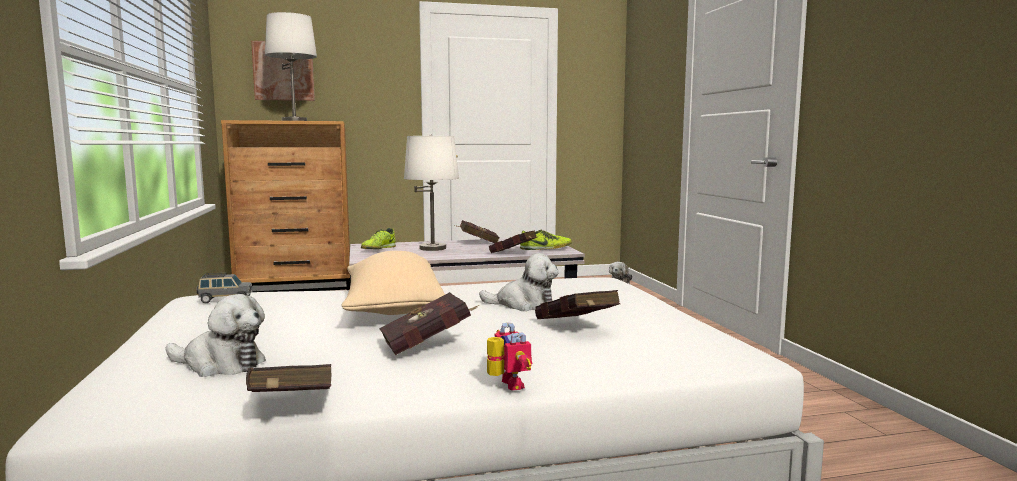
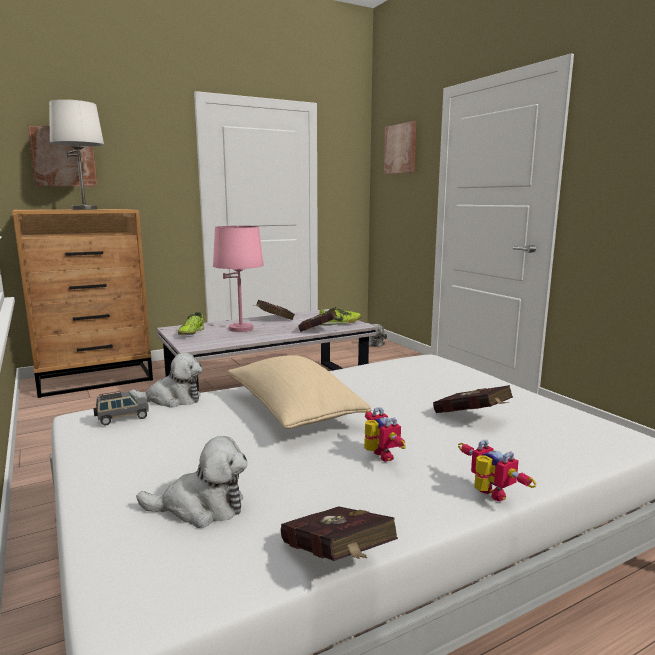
camera: 15 degrees left, 5 degrees up
(429, 345) = (378, 456): red book -> toy robot
(432, 248) = (241, 329): white table lamp -> pink table lamp
(523, 305) = (399, 395): plush toy -> plush toy (172, 400)
(651, 55) = (400, 149): none -> picture

